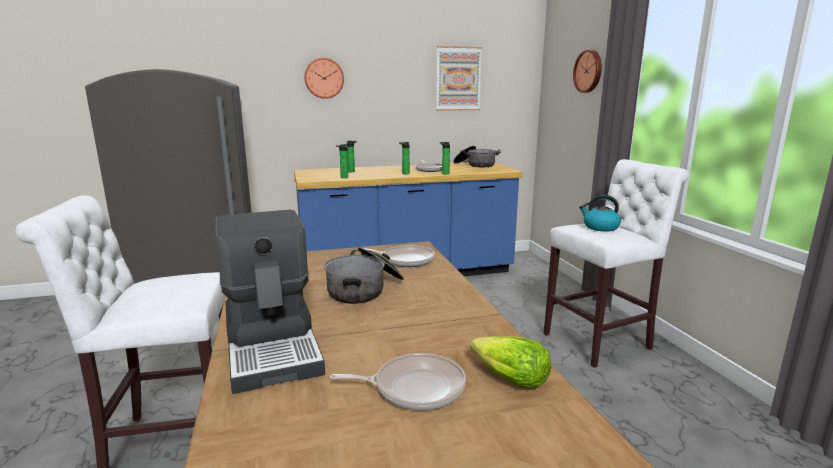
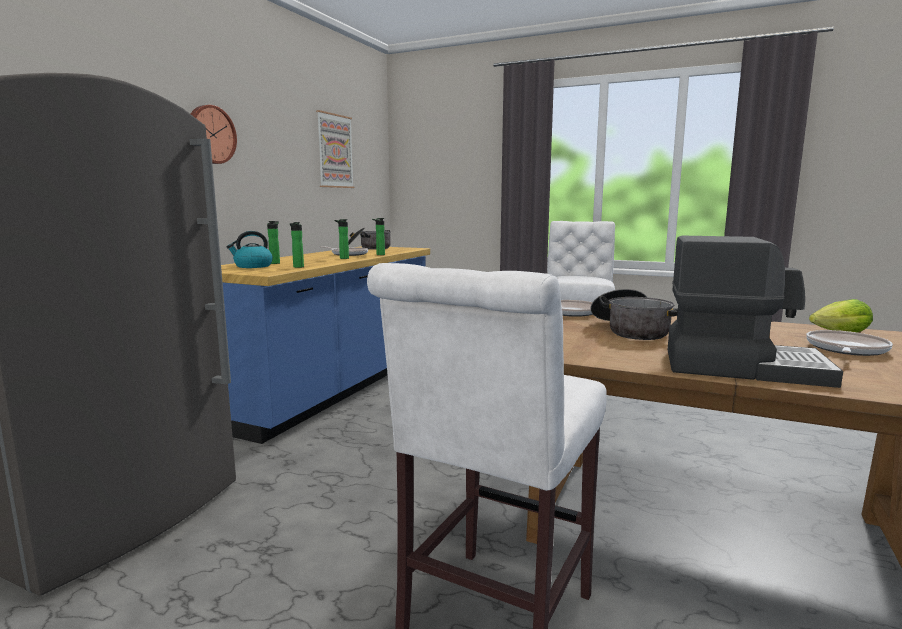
camera: 50 degrees left, 5 degrees down
(589, 71) = (467, 149): wall clock -> none
(600, 227) = (576, 276): kettle -> kettle (252, 266)

